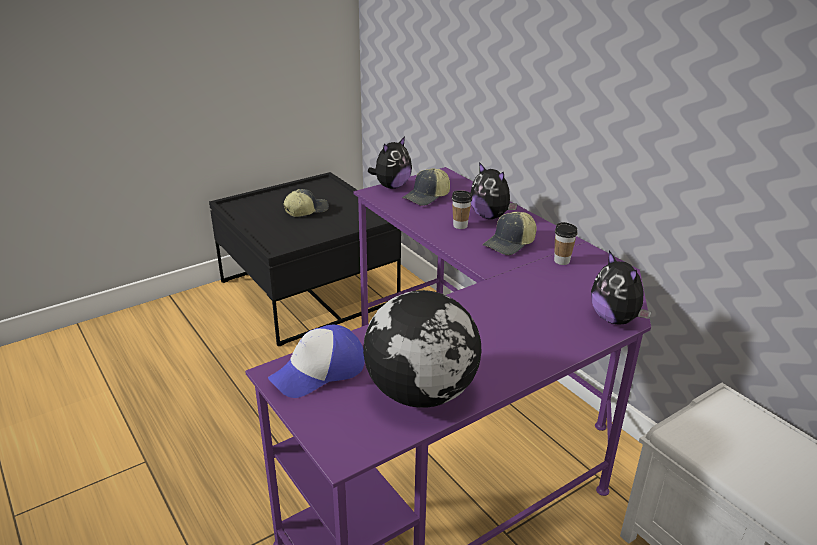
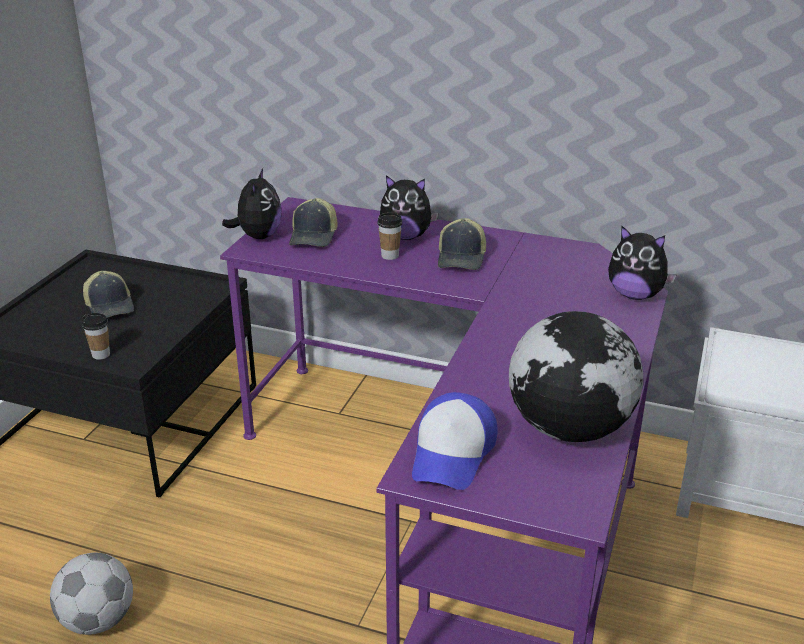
camera: 35 degrees left, 0 degrees up
(179, 402) = (98, 621): none -> football
(306, 210) = (111, 306): cap -> cap turned 135 degrees clockwise
(561, 261) = (528, 258): cup -> cup (101, 355)

